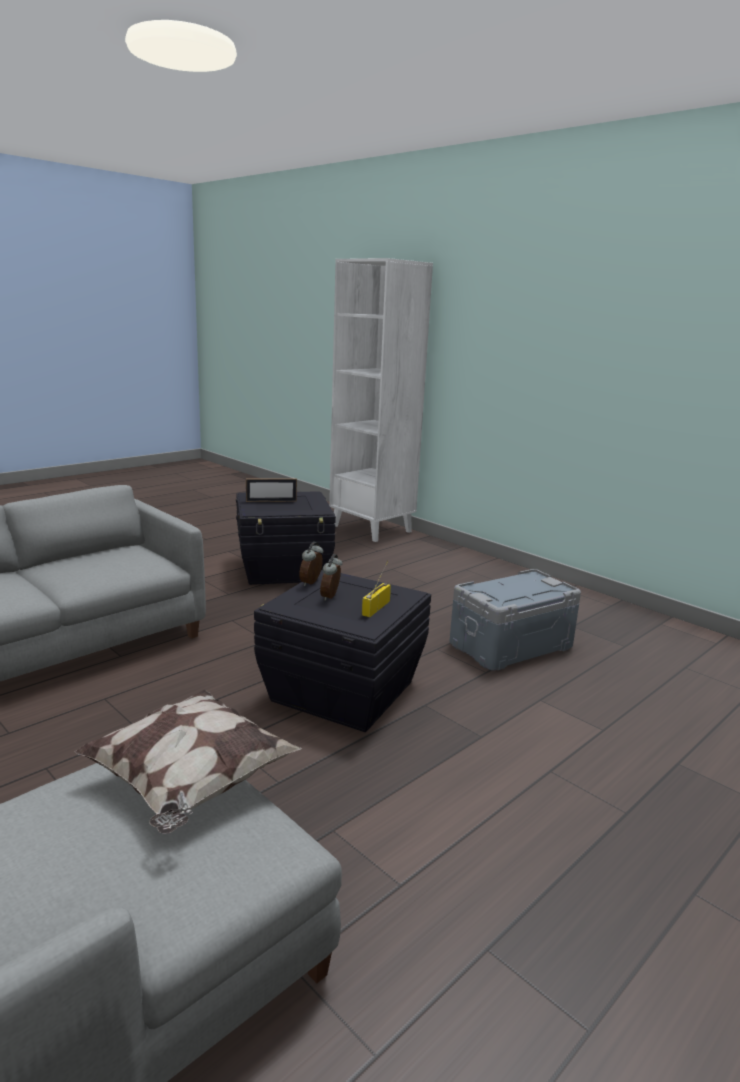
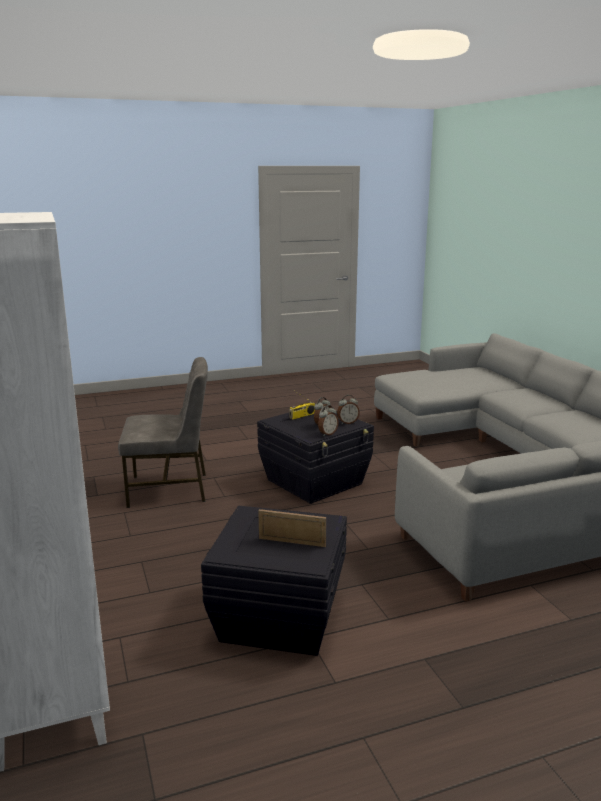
camera: 155 degrees left, 0 degrees up
(189, 784) = (416, 386): pillow -> none
(296, 605) = (347, 422): none -> alarm clock
(510, 645) = (170, 489): grey storage box -> grey chair

